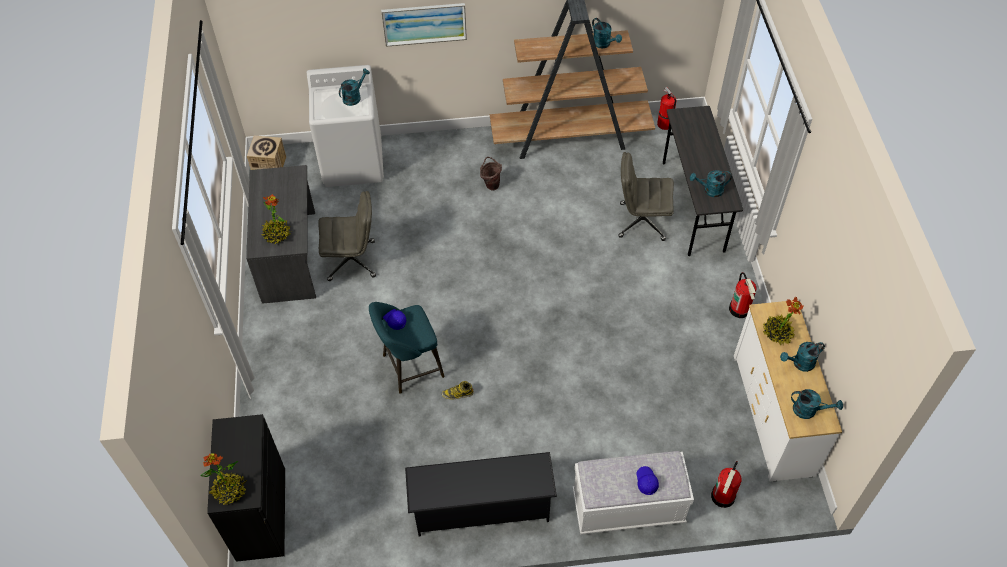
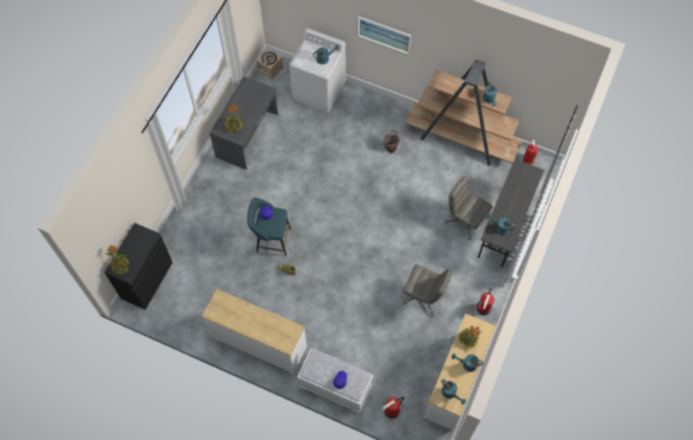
camera: 30 degrees right, 10 degrees up
(352, 260) = (280, 156): grey office chair -> grey office chair (424, 296)
(481, 508) = (258, 342): black shoe rack -> white dresser

